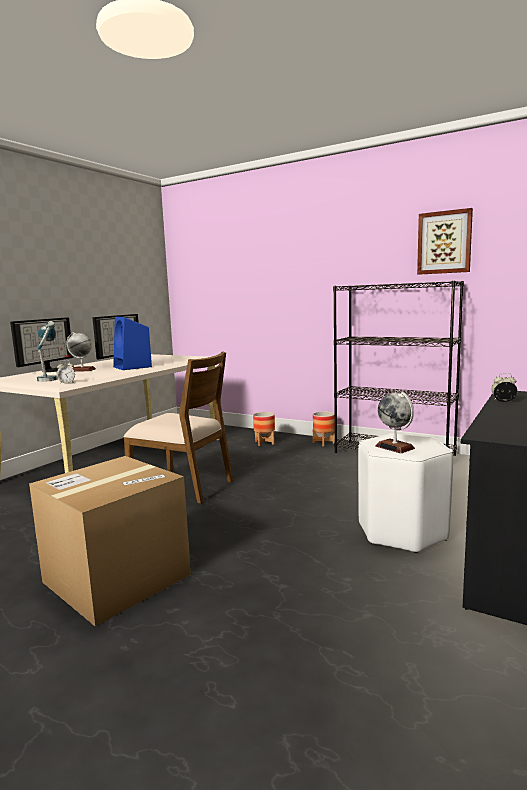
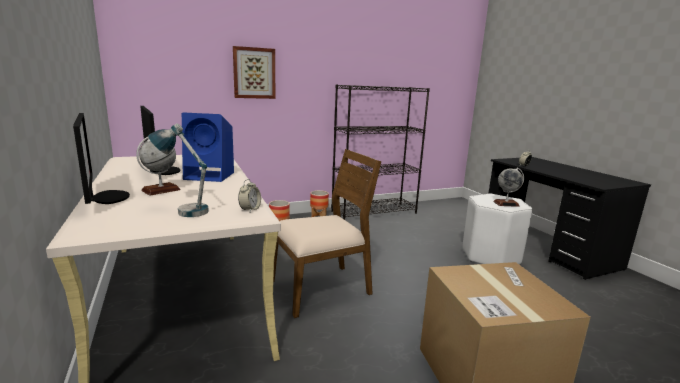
camera: 55 degrees left, 5 degrees up
(444, 242) = (399, 58): picture -> picture (254, 73)

